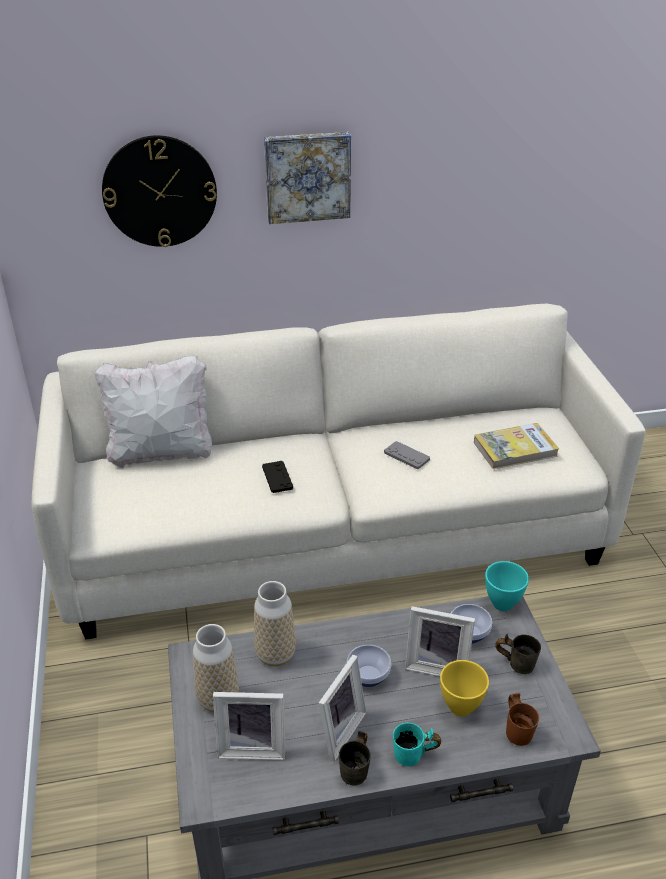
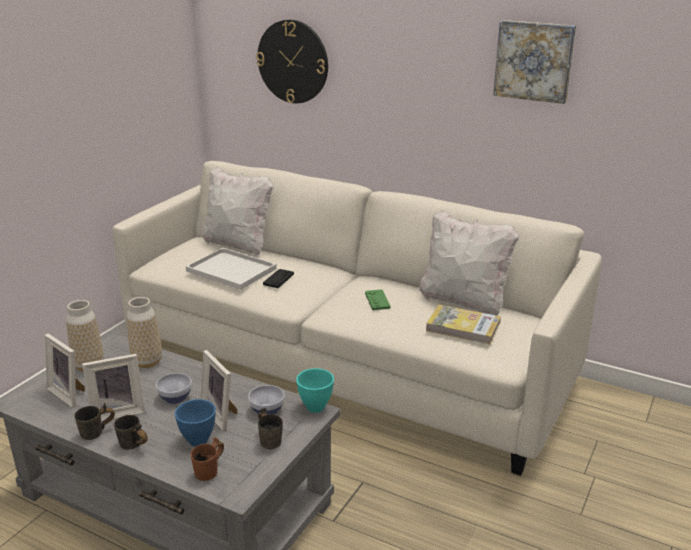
camera: 40 degrees right, 10 degrees down
(211, 489) = (233, 270): none -> white tray
(307, 176) = (390, 69): picture -> picture (534, 61)
(406, 456) = (377, 300): grey game controller -> green game controller
(414, 758) = (132, 447): turquoise mug -> grey mug
(461, 706) = (199, 441): yellow bowl -> blue bowl
(475, 420) = (463, 302): none -> white pillow

